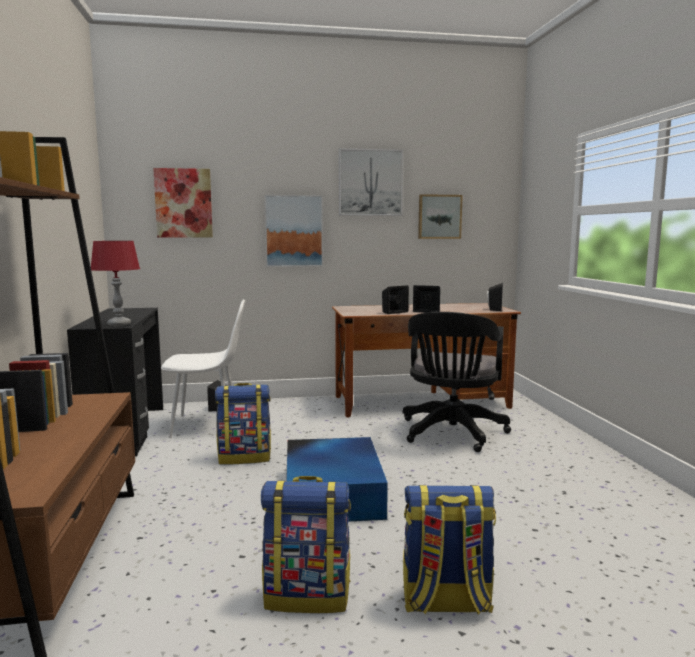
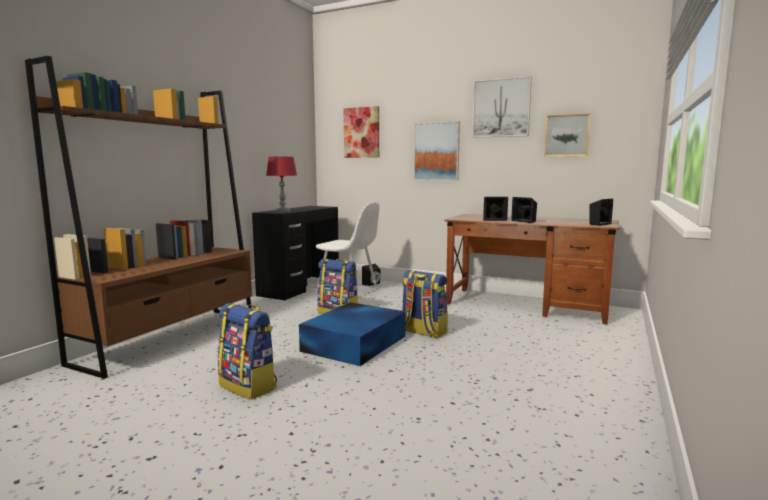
camera: 35 degrees right, 0 degrees up
(445, 602) = (311, 416): backpack -> backpack (423, 332)
(451, 434) = (510, 330): black office chair -> none

